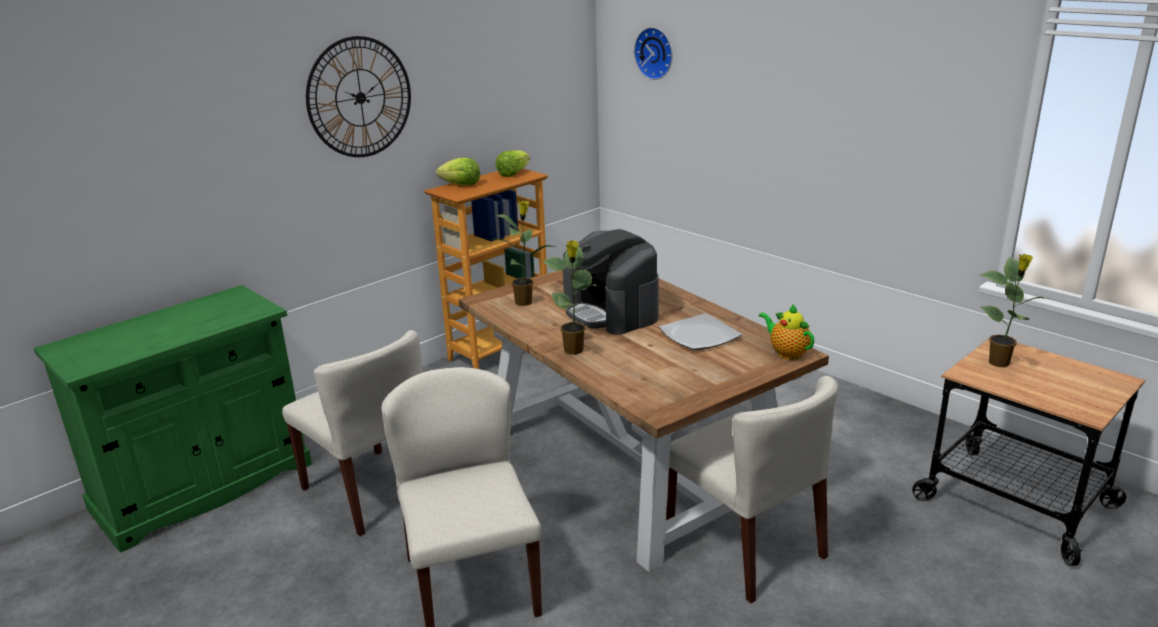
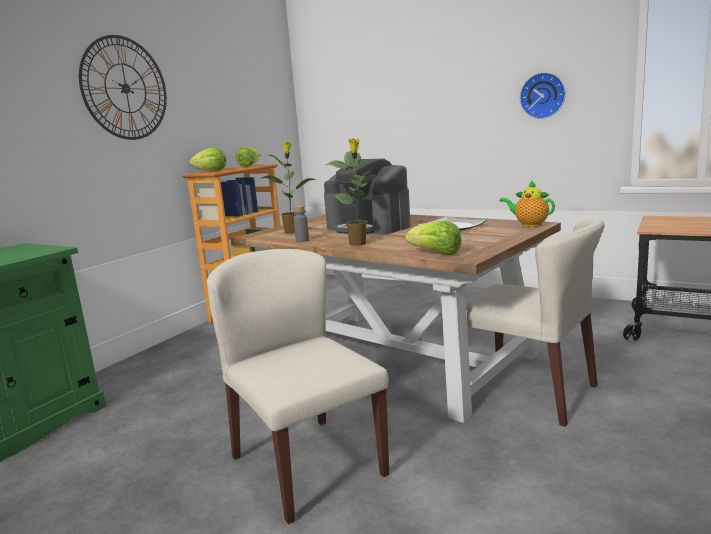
camera: 15 degrees left, 10 degrees down
(371, 490) = (174, 414): beige chair -> none
(522, 327) = (302, 240): none -> grey bottle
(635, 395) = (435, 253): none -> lettuce
(655, 53) = (343, 79): wall clock -> wall clock (543, 95)
(1000, 363) = (667, 223): potted plant -> none

